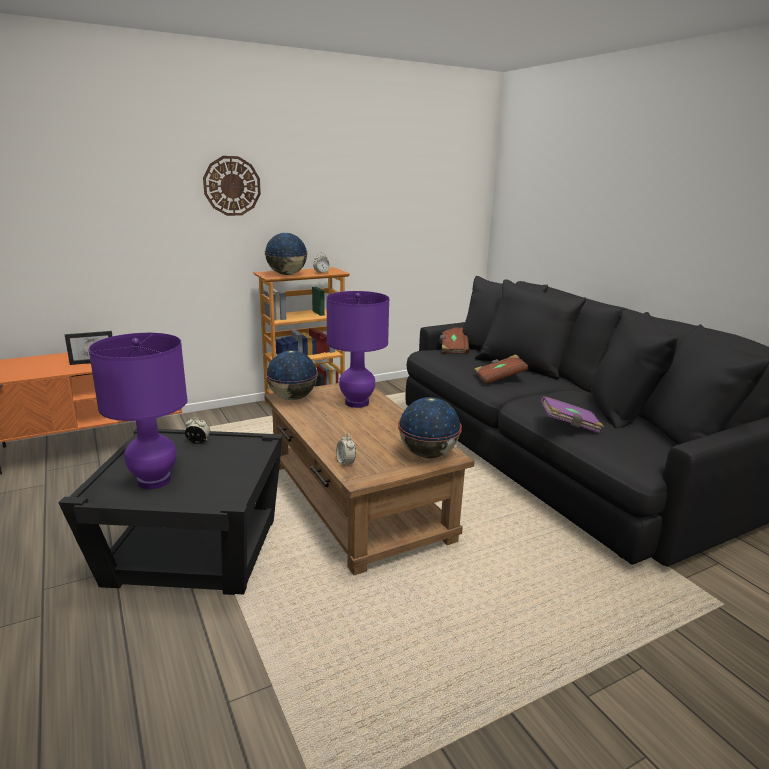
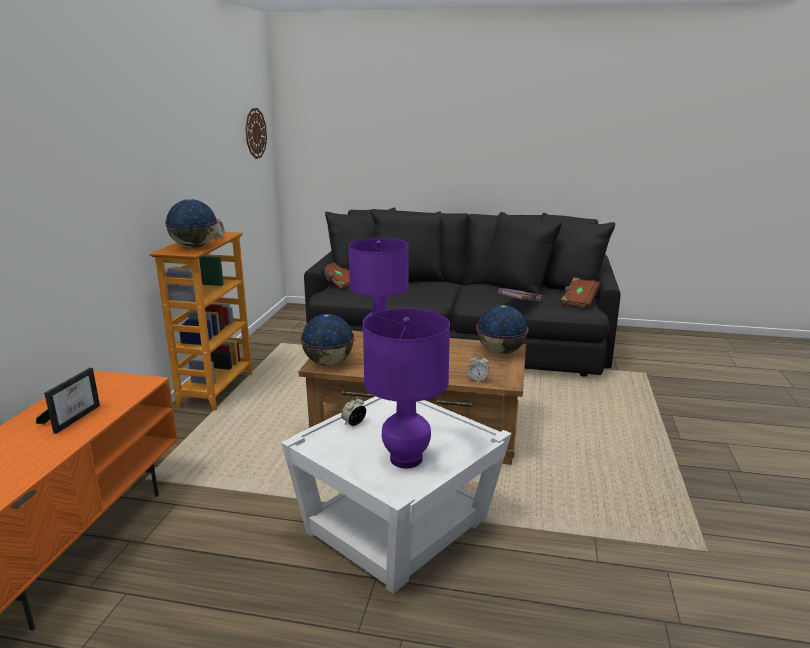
camera: 50 degrees left, 0 degrees up
(193, 552) = (398, 526): black side table -> white side table
(232, 186) = (115, 152): wall clock -> wall clock (255, 133)
(499, 378) = (420, 292): brown book -> brown book (578, 301)

